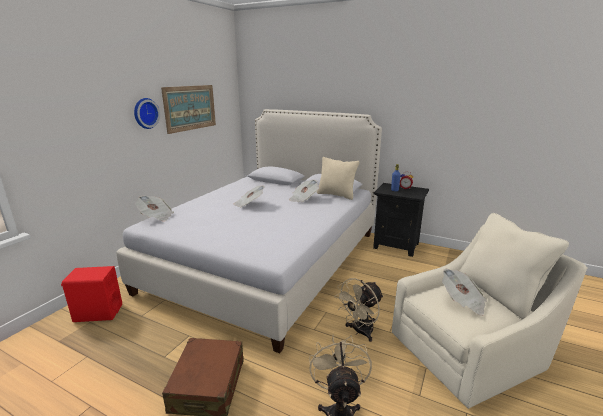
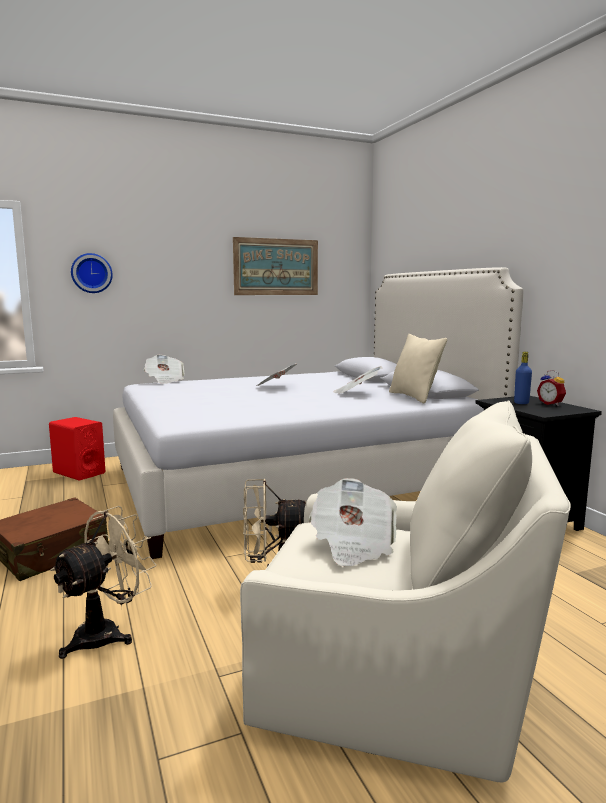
camera: 40 degrees right, 10 degrees down
(145, 113) = (204, 265): wall clock -> wall clock (91, 273)

